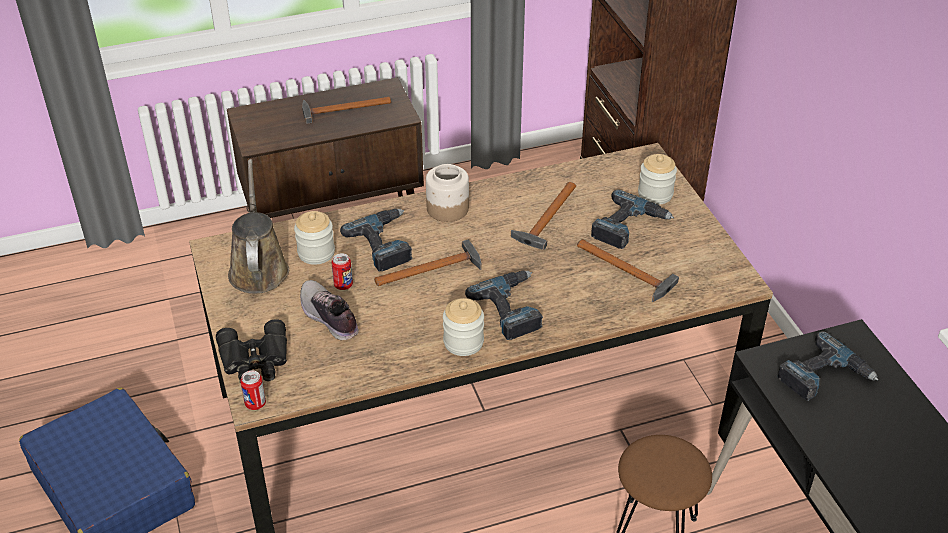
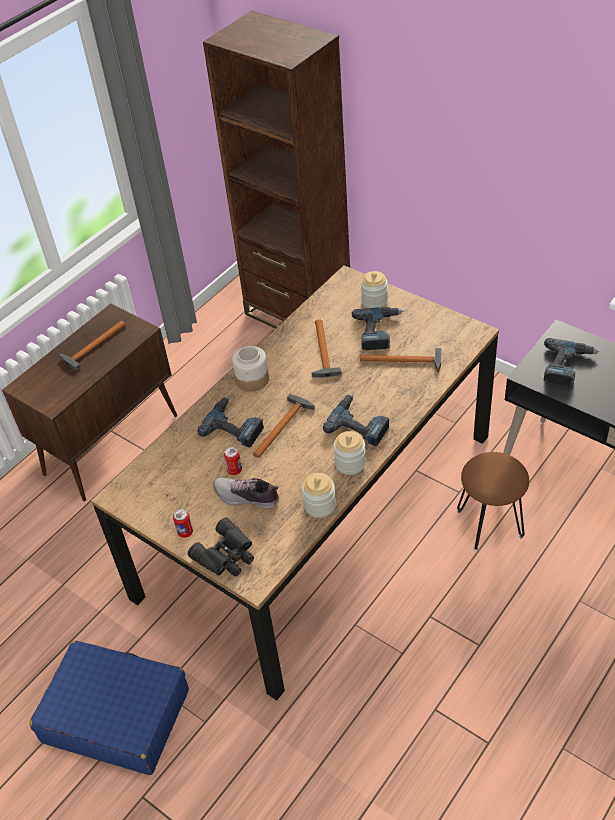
camera: 30 degrees left, 5 degrees up
(255, 403) = (256, 583): can -> can (185, 532)
(258, 268) = (163, 491): brown watering can -> none
(316, 253) = (193, 458): jar -> jar (320, 505)

